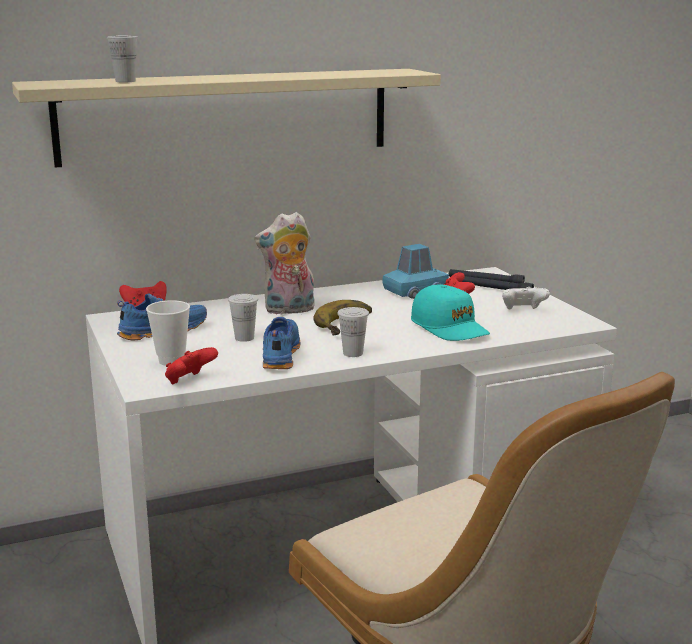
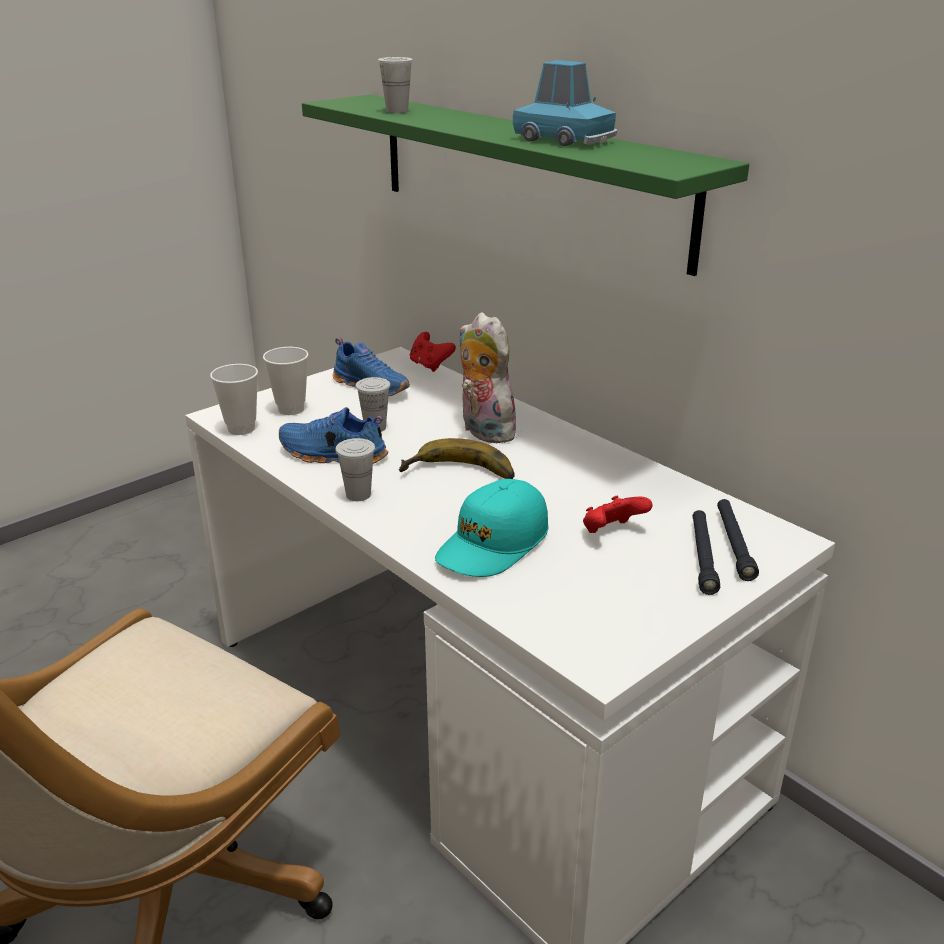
camera: 70 degrees right, 10 degrees up
(189, 381) = (241, 429): red game controller -> cup
(226, 115) = (525, 175): beige shelf -> green shelf
(279, 355) = (332, 455): blue shoe -> blue shoe turned 150 degrees counterclockwise
(416, 291) = (631, 496): blue toy car -> blue toy car (564, 140)
(523, 311) = (616, 596): white game controller -> none

